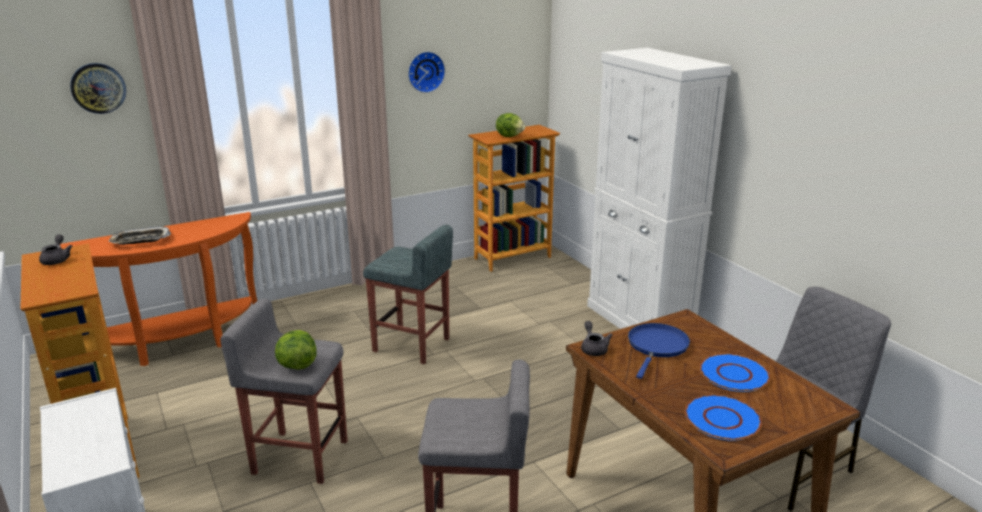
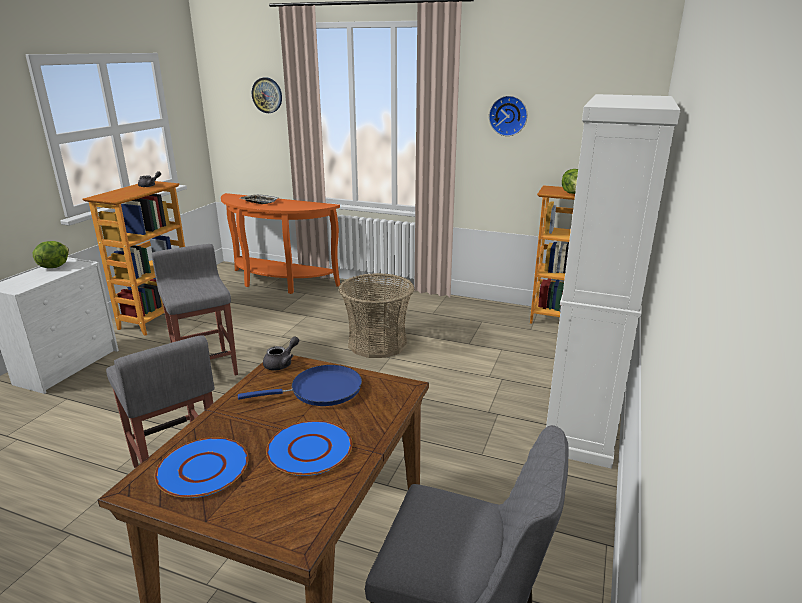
camera: 50 degrees right, 0 degrees up
(296, 365) = (183, 292): lettuce -> lettuce (54, 266)
(412, 345) = (377, 343): grey stool -> basket

